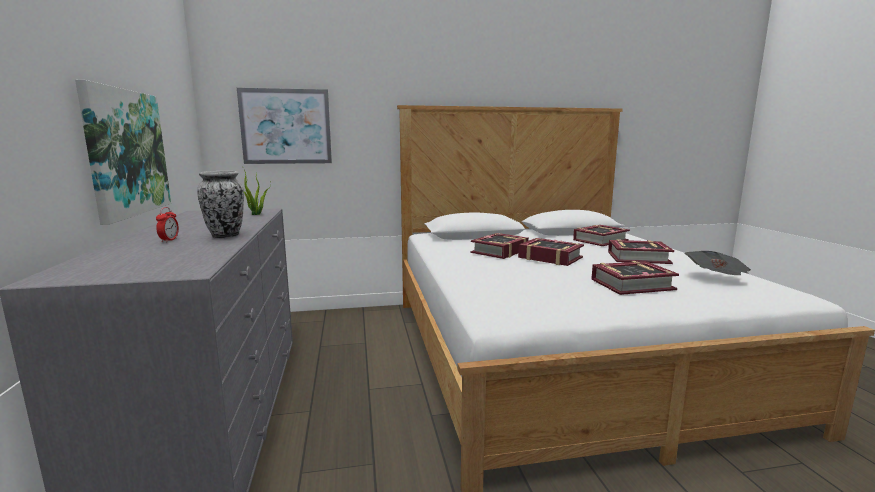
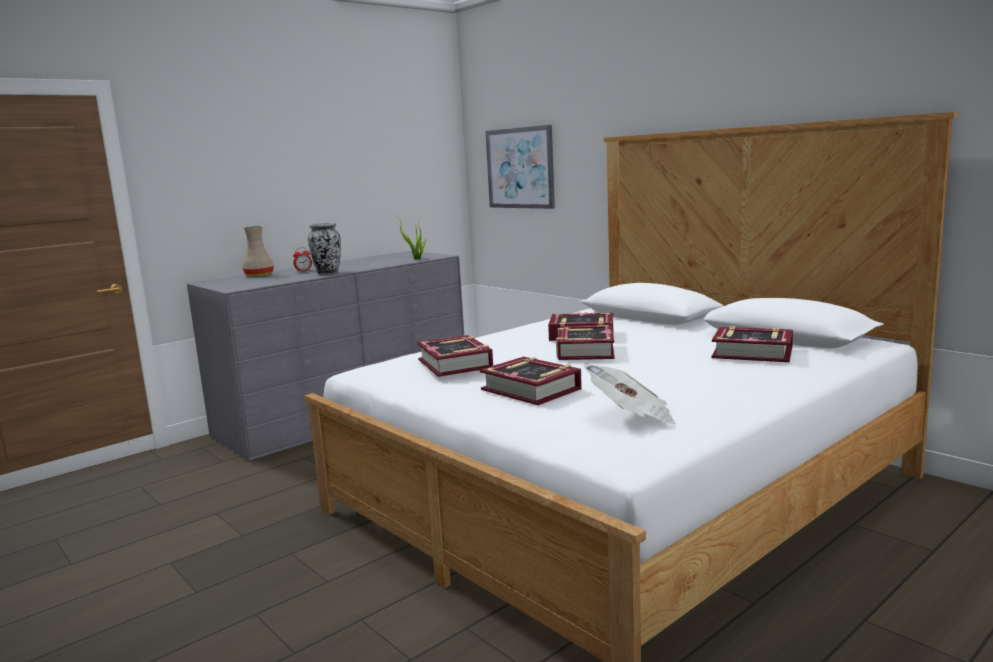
camera: 60 degrees right, 0 degrees up
(114, 255) = (258, 275): none -> beige vase
(126, 152) = (331, 204): picture -> none
(638, 258) = (675, 377): book -> book (455, 364)

